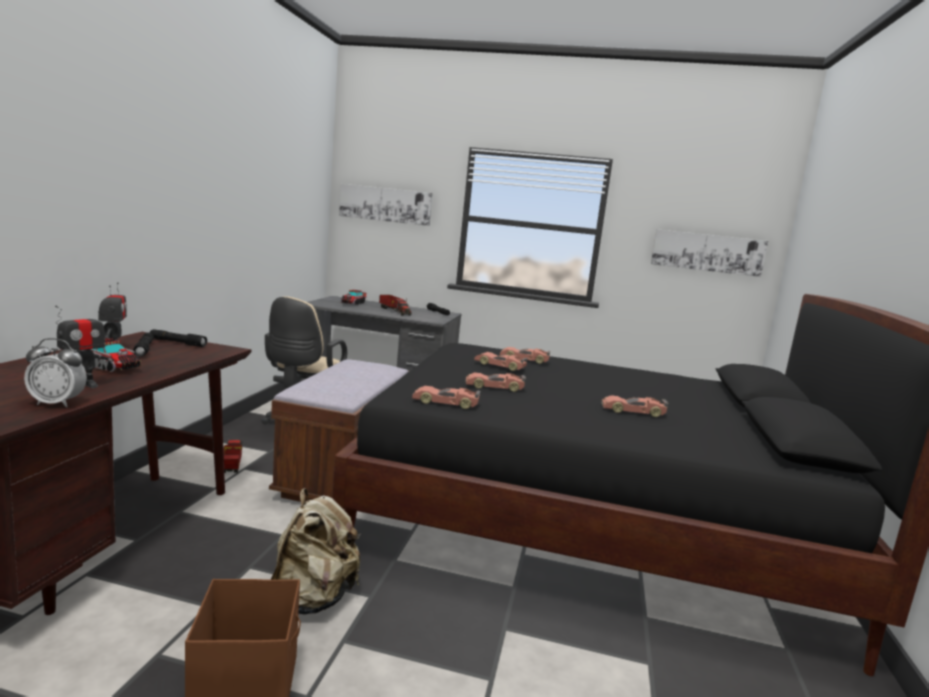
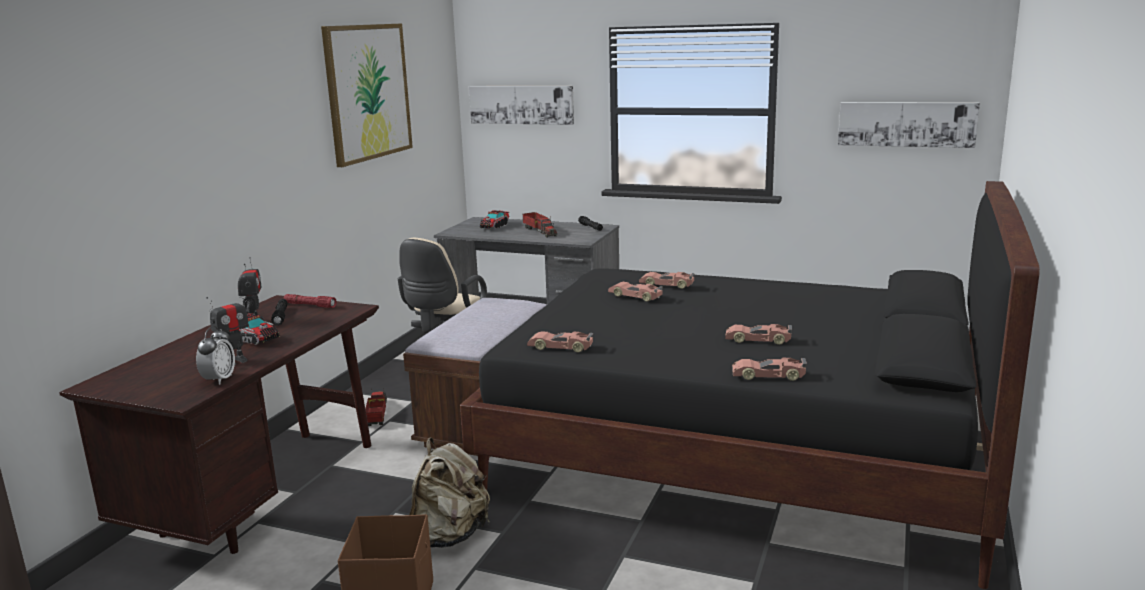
camera: 10 degrees right, 5 degrees up
(57, 403) = (219, 380): alarm clock -> alarm clock turned 90 degrees counterclockwise
(177, 343) = (310, 305): black flashlight -> red flashlight
(256, 161) = (368, 92): none -> picture
(494, 387) = (619, 324): toy car -> toy car (768, 375)

